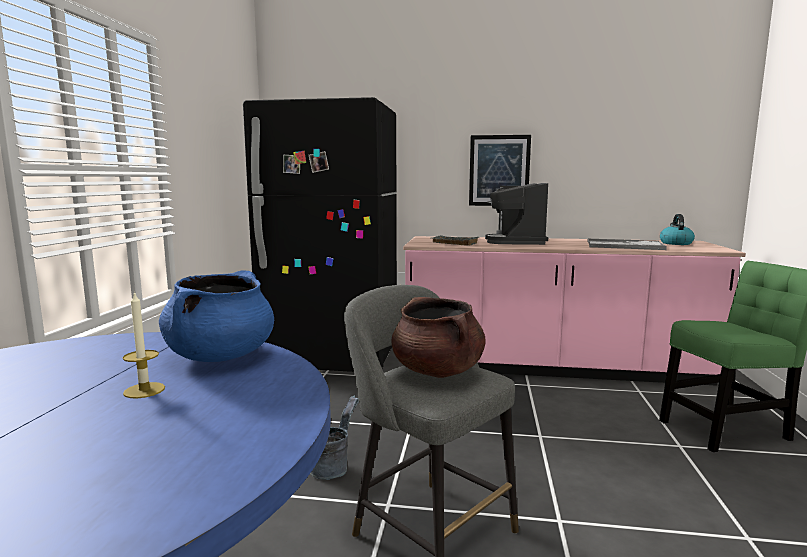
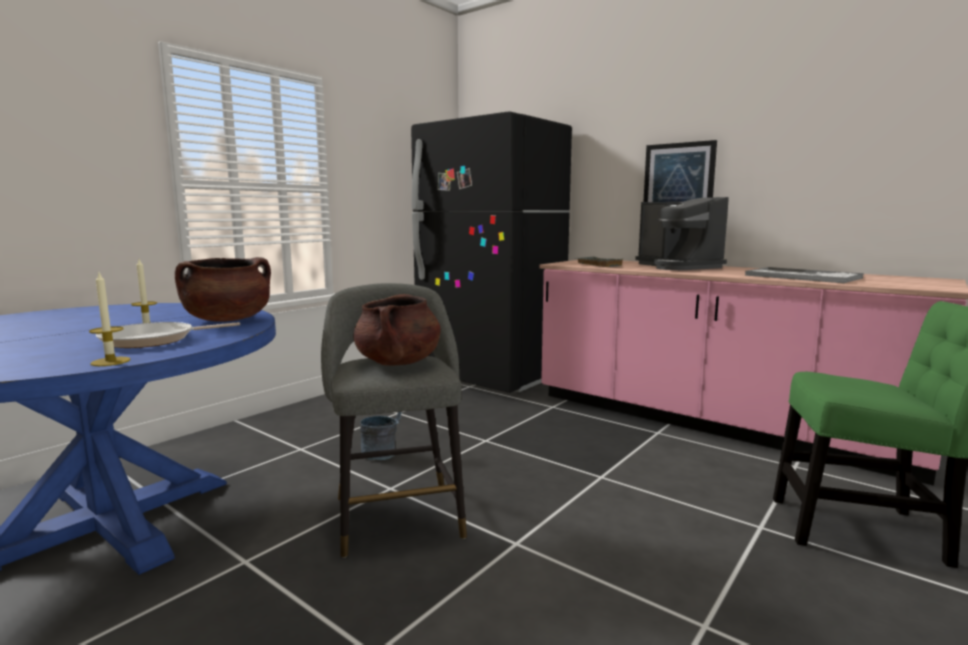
camera: 30 degrees right, 0 degrees up
(214, 407) = (154, 340): none -> frying pan
(221, 356) = (228, 320): blue cooking pot -> brown cooking pot
(258, 456) = (110, 361): none -> candle
(517, 241) = (678, 267): coffee machine -> coffee machine turned 60 degrees counterclockwise
(675, 243) = (897, 279): kettle -> none

